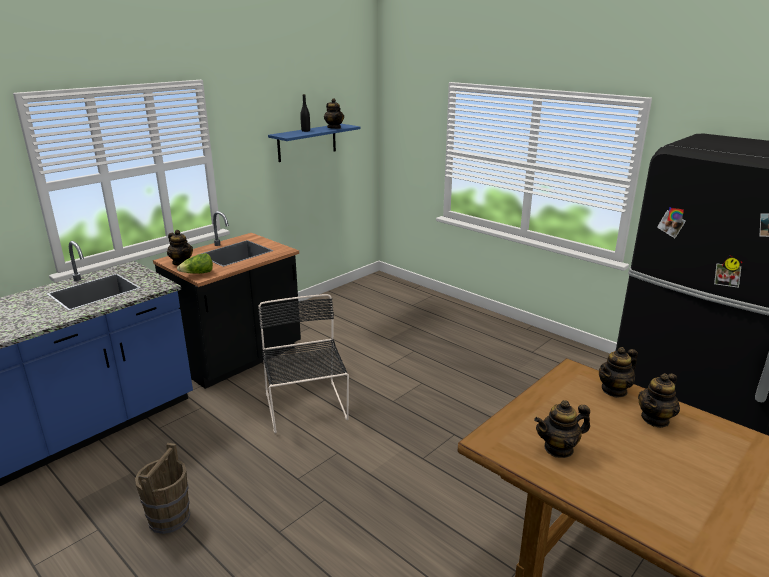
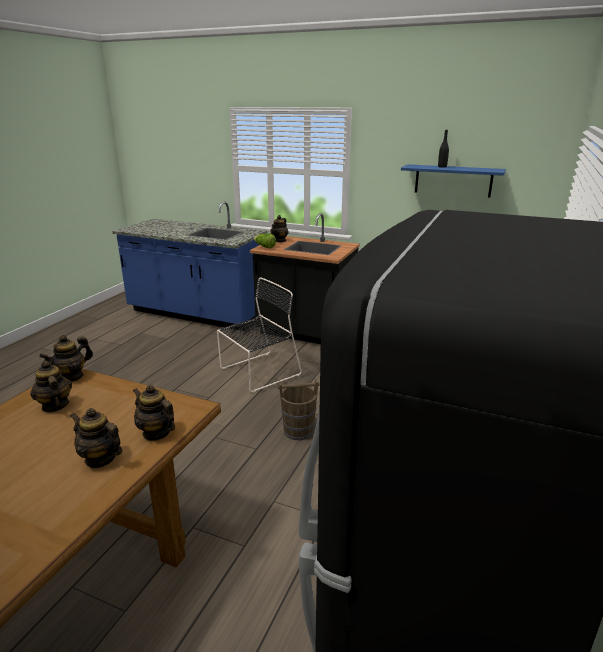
camera: 70 degrees right, 0 degrees up
(169, 518) = (131, 359): brown bucket -> brown bucket (298, 431)
(334, 128) = (475, 169): teapot -> teapot (71, 376)

